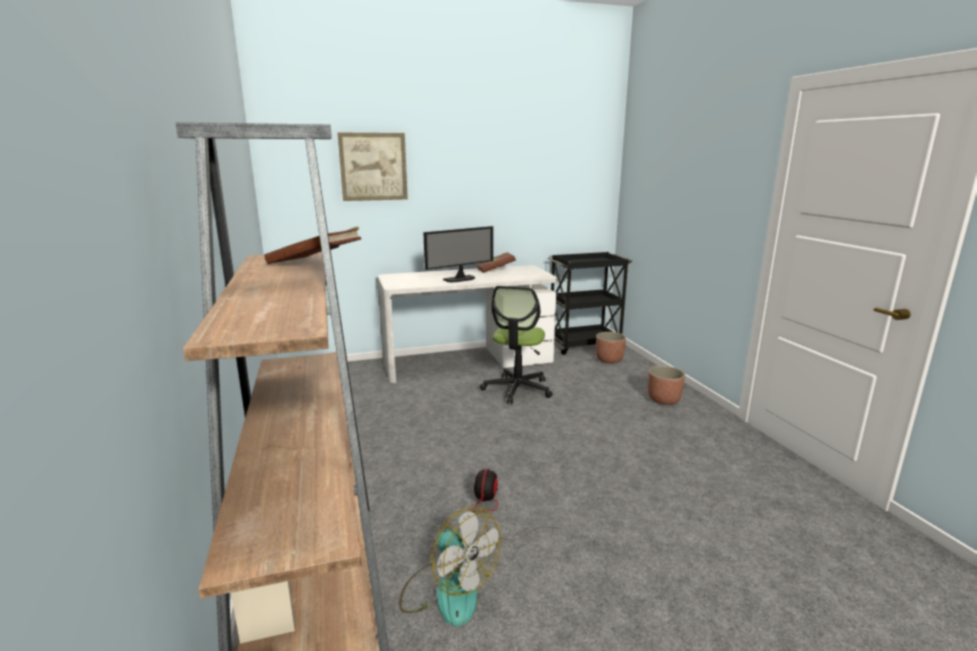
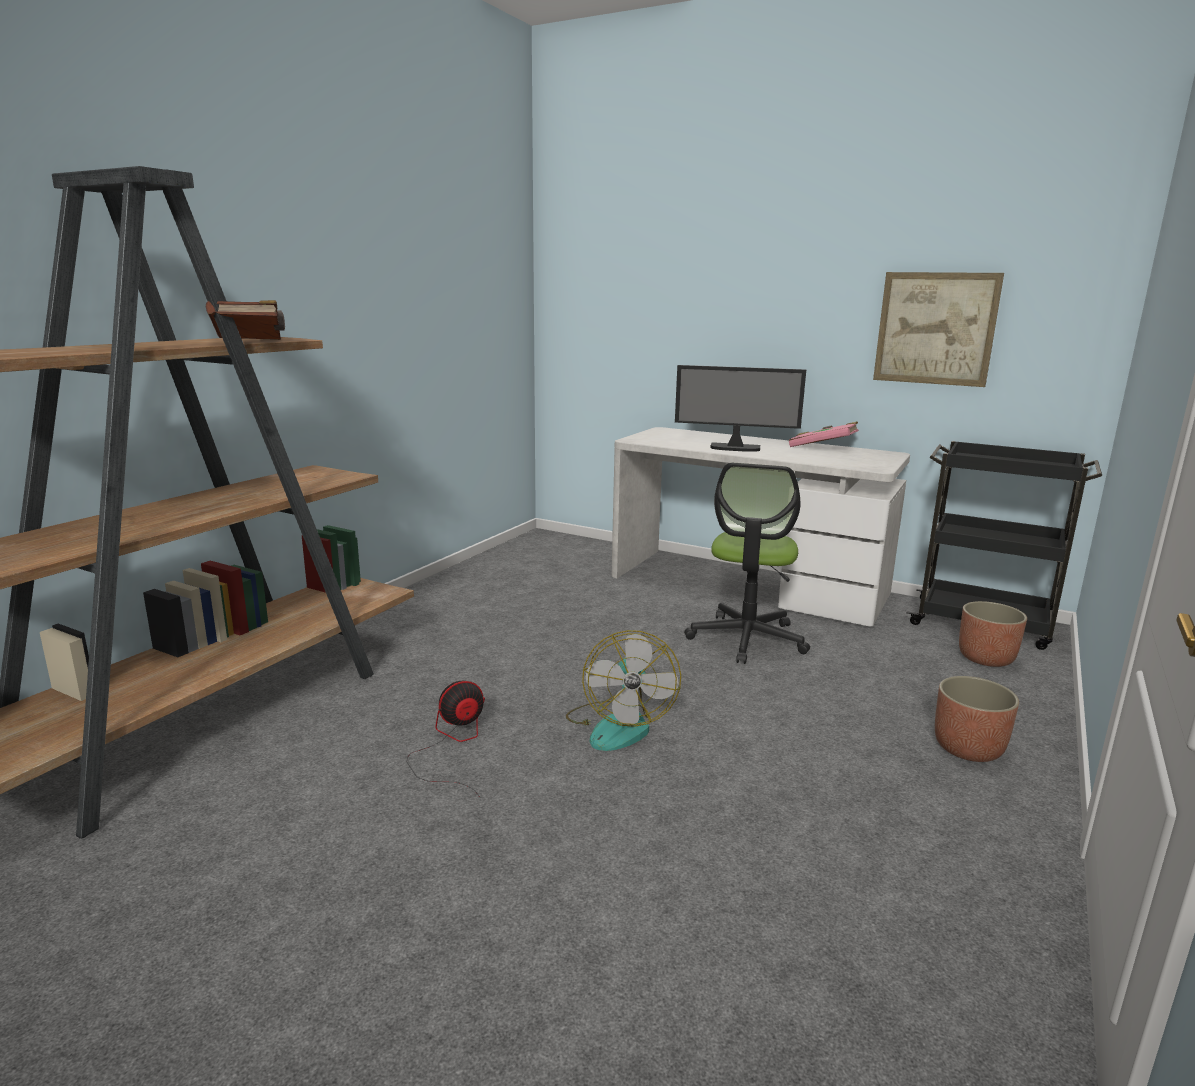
camera: 45 degrees right, 0 degrees up
(373, 167) = (668, 269): picture -> picture (935, 328)
(447, 591) = (286, 778): fan -> fan (618, 725)
(495, 270) = (822, 448): brown book -> pink book
(517, 389) = (747, 639): office chair -> office chair turned 45 degrees counterclockwise

